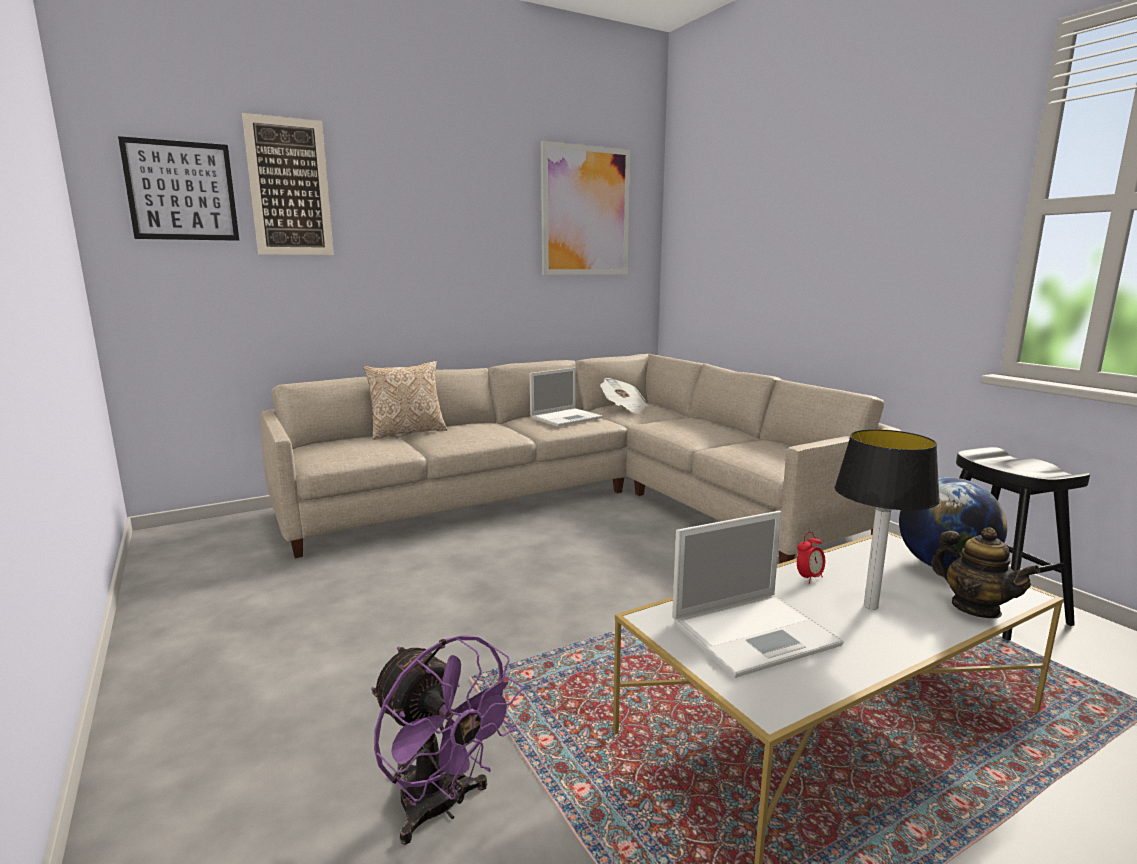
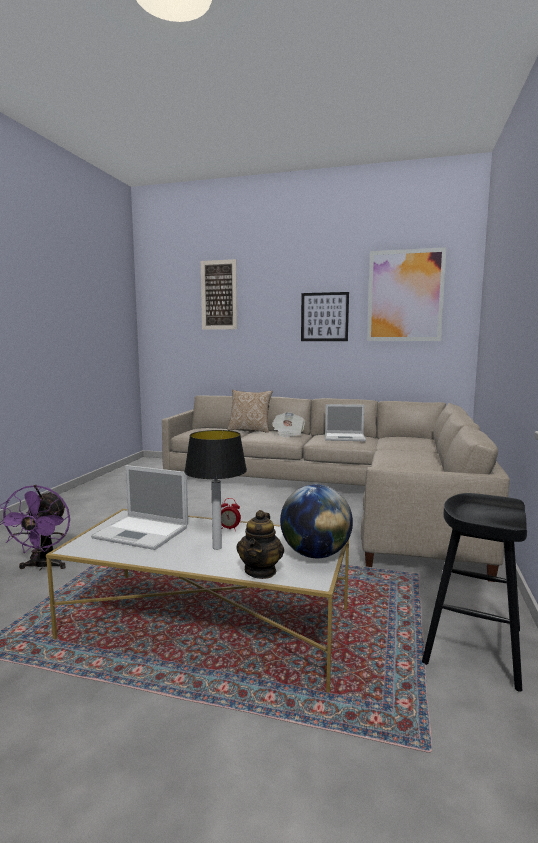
camera: 45 degrees right, 5 degrees down
(181, 191) = (174, 300): picture -> picture (324, 317)
(624, 408) = (399, 439): newspaper -> newspaper (288, 434)

